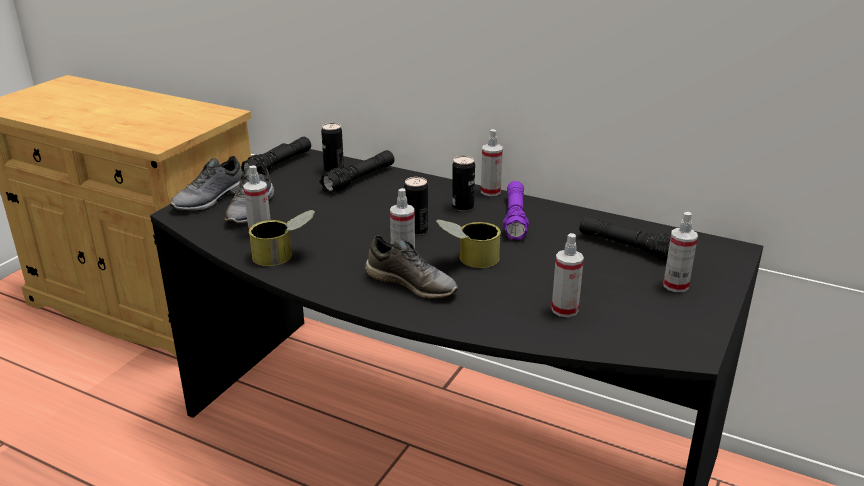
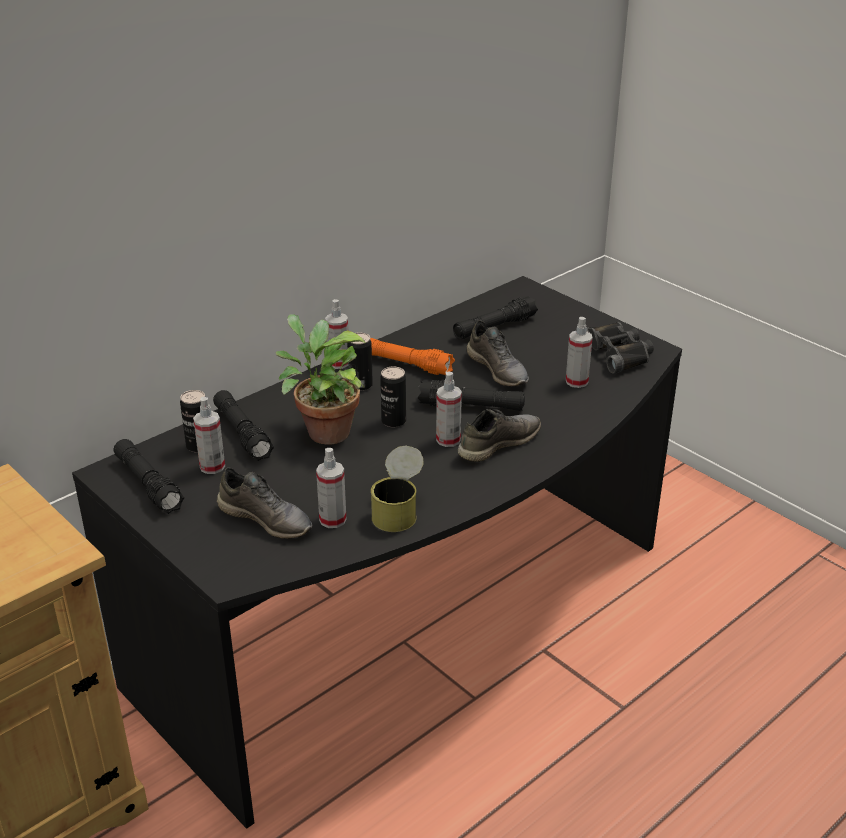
camera: 70 degrees left, 5 degrees up
(211, 200) = (212, 548): grey shoe -> grey shoe (498, 369)
(381, 206) = (324, 431): none -> potted plant
(467, 260) = (471, 406): can -> black flashlight
(515, 218) = (405, 364): purple flashlight -> orange flashlight
(653, 327) = (617, 353): none -> black binoculars
(675, 285) = (564, 327): spray bottle -> spray bottle (212, 466)

